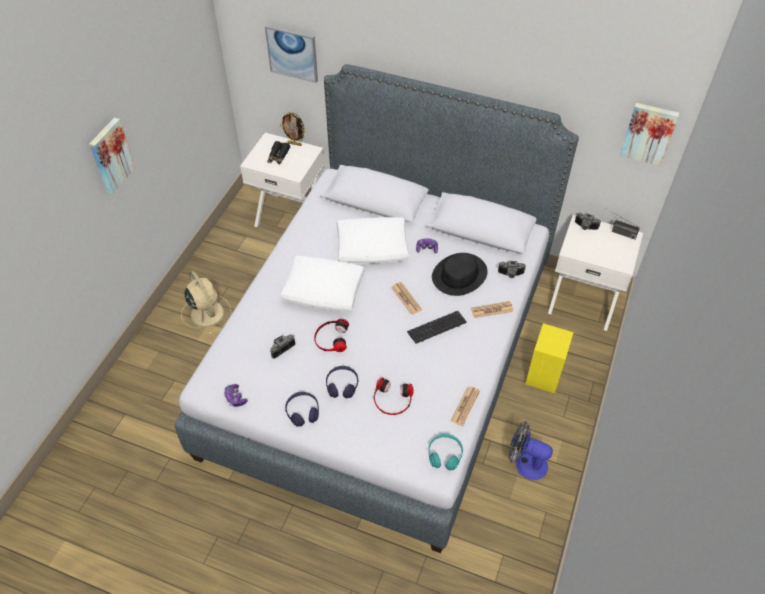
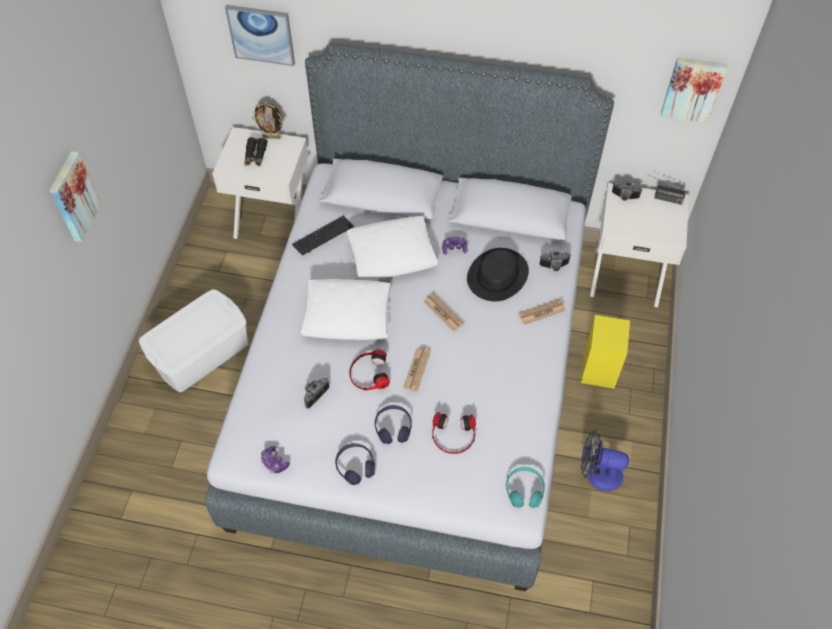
camera: 10 degrees left, 5 degrees up
(206, 312) = (200, 353): beige fan -> white storage box
(436, 327) = (485, 342): keyboard -> keyboard (323, 236)
(465, 406) = (535, 430): newspaper -> newspaper (417, 369)

